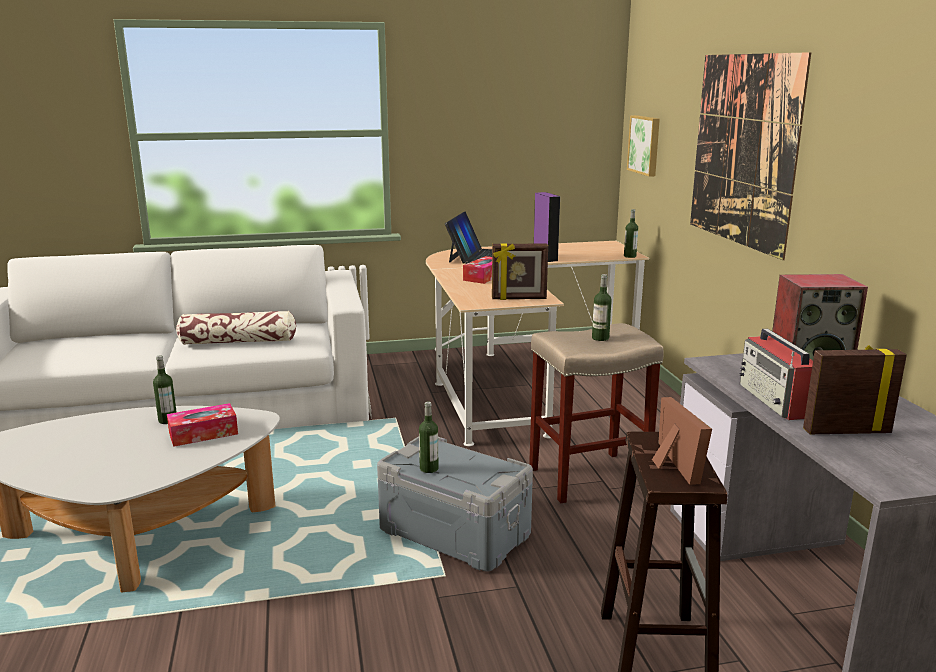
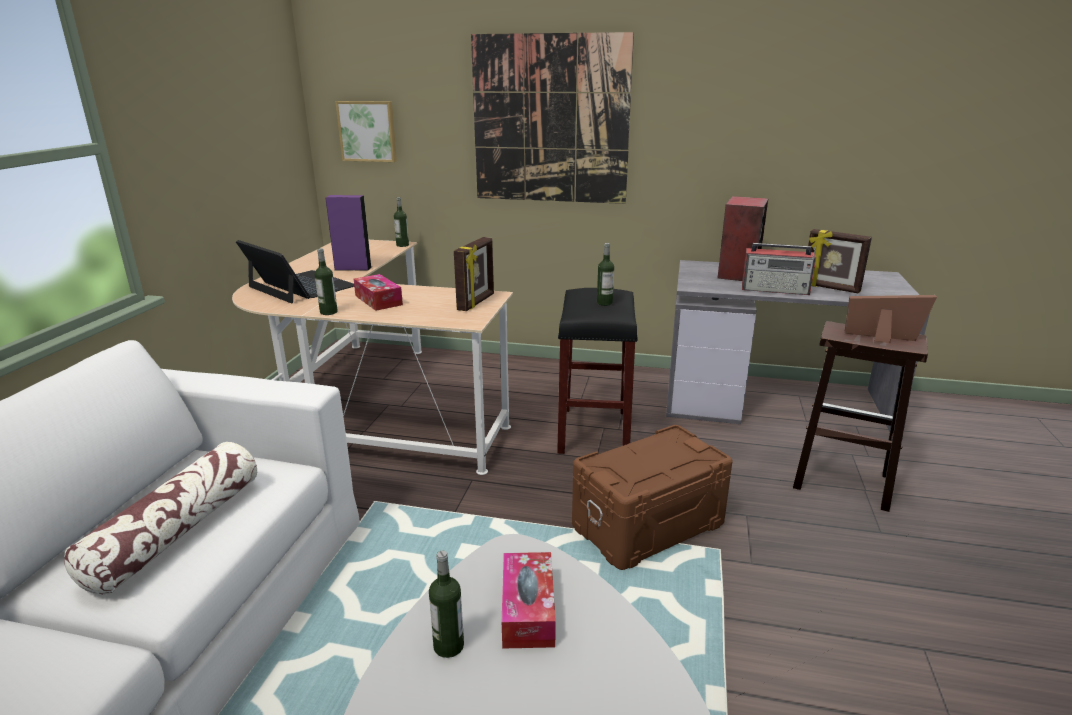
camera: 65 degrees left, 5 degrees up
(429, 468) = (652, 475): bottle -> bottle (328, 312)
(454, 533) = (649, 526): grey storage box -> brown storage box
(587, 477) = (594, 432): beige stool -> black stool
(846, 431) = (830, 288): picture frame -> picture frame turned 75 degrees counterclockwise

